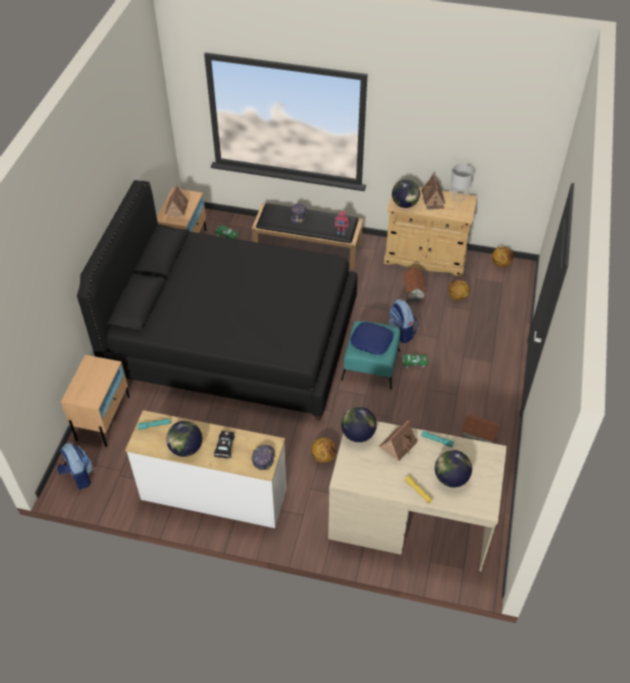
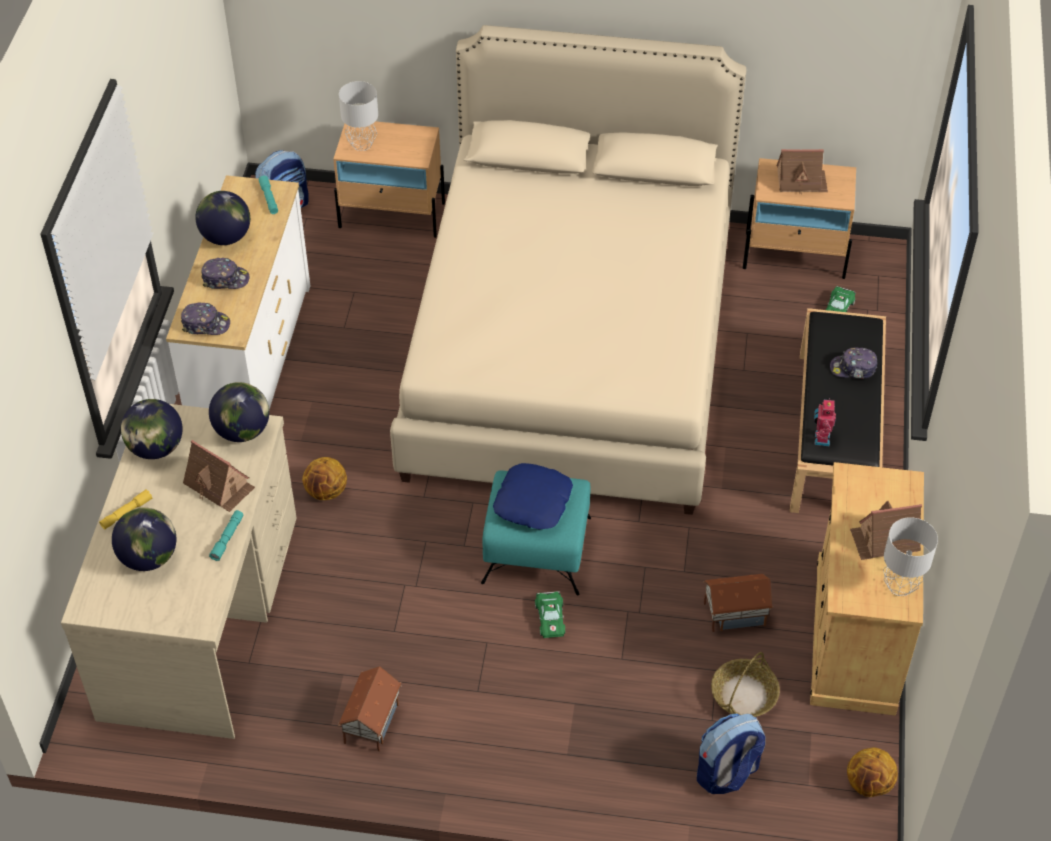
camera: 85 degrees right, 0 degrees up
(90, 393) = (362, 145): none -> grey table lamp
(224, 448) = (225, 279): black toy car -> cap
(233, 340) = (571, 348): black bed -> beige bed
(401, 332) = (627, 596): backpack -> backpack (727, 773)
(404, 204) = (856, 491): globe -> globe (155, 448)
(457, 297) = (744, 694): basketball -> basket

